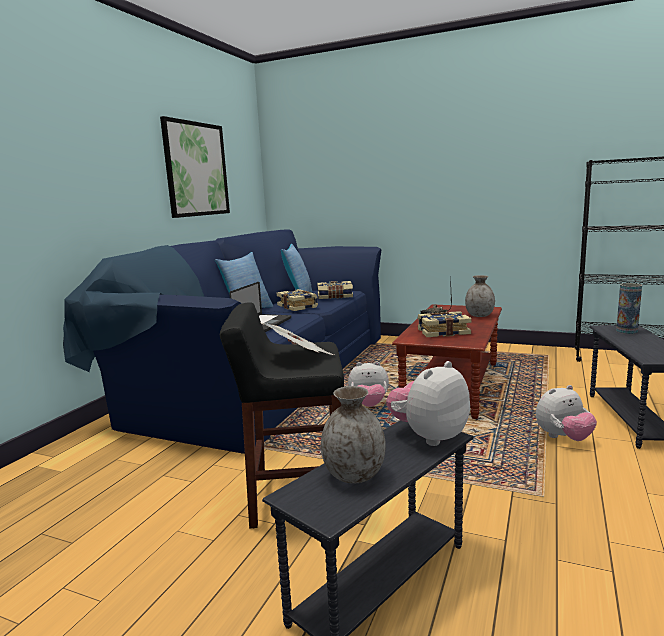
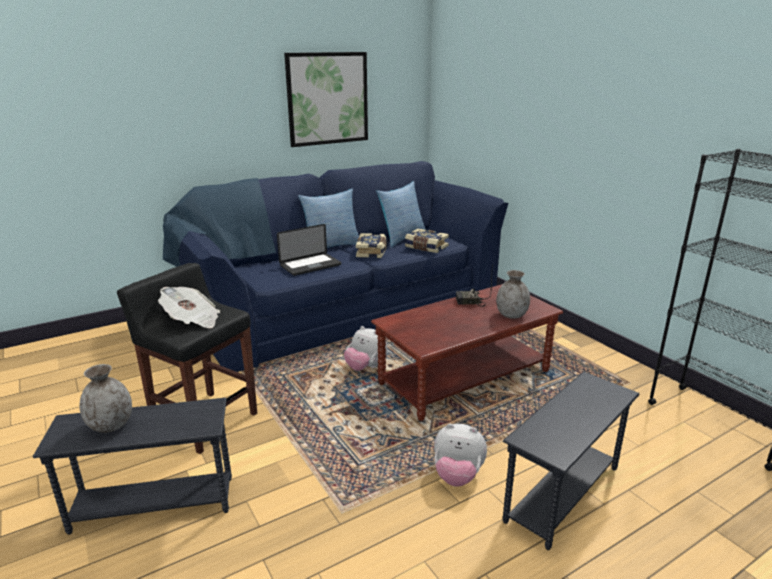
camera: 35 degrees right, 10 degrees up
(429, 436) = (197, 420): plush toy -> none
(443, 332) = (432, 324): book -> none
(626, 331) = (598, 395): vase -> none

